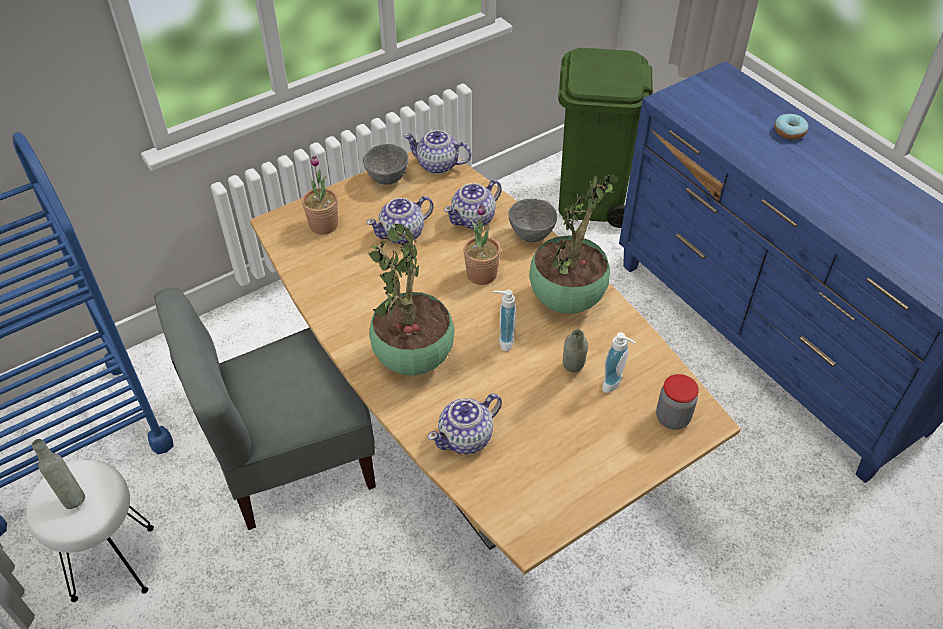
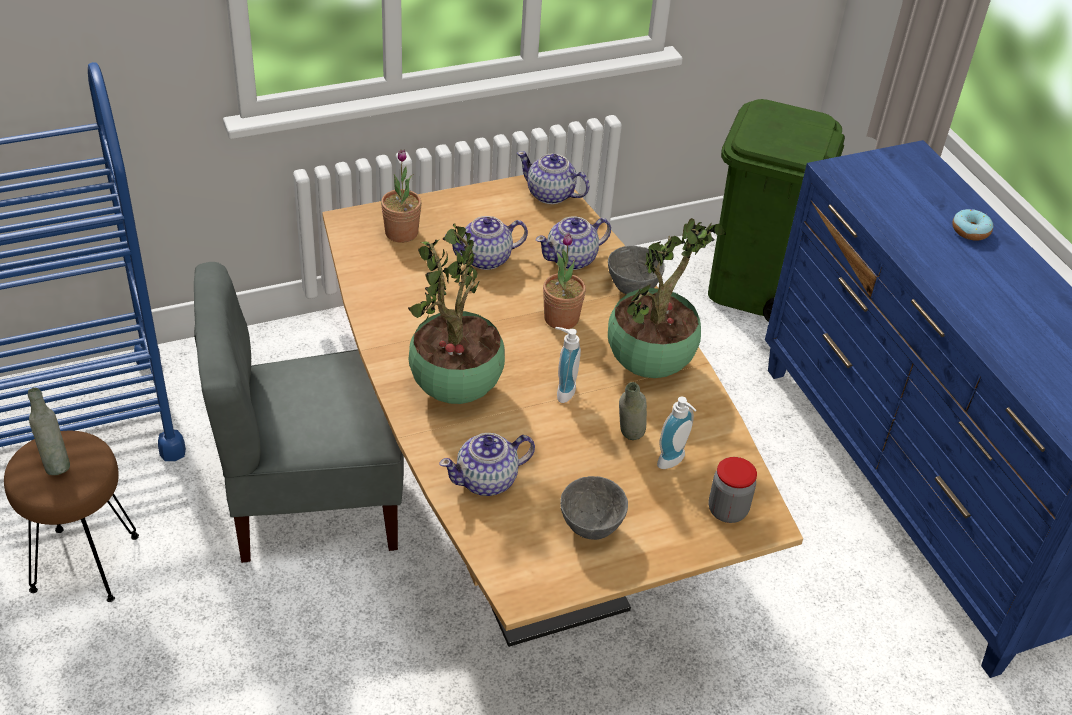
camera: 10 degrees right, 5 degrees down
(115, 563) = (86, 564): white stool -> brown stool
(388, 179) = (489, 199): grey bowl -> grey bowl (592, 528)

